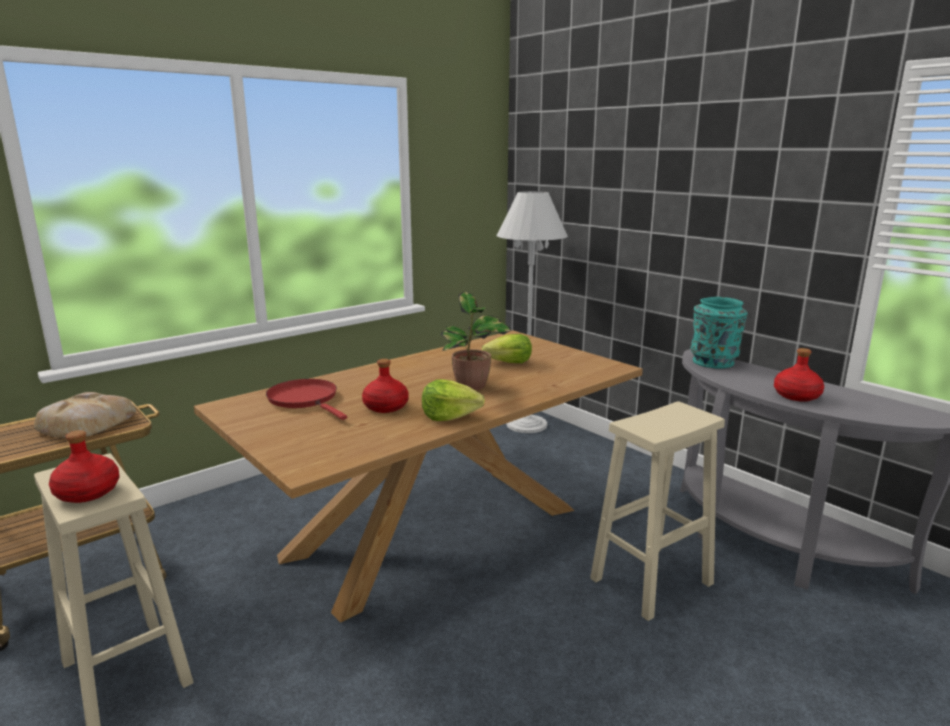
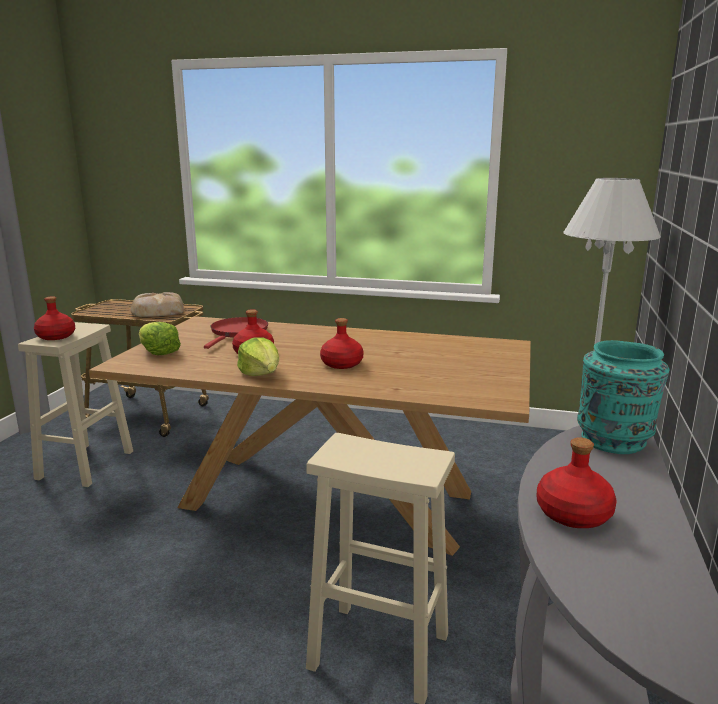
camera: 55 degrees right, 0 degrees up
(472, 386) = (341, 364): potted plant -> red bottle
(509, 363) = (427, 361): lettuce -> lettuce (158, 352)

